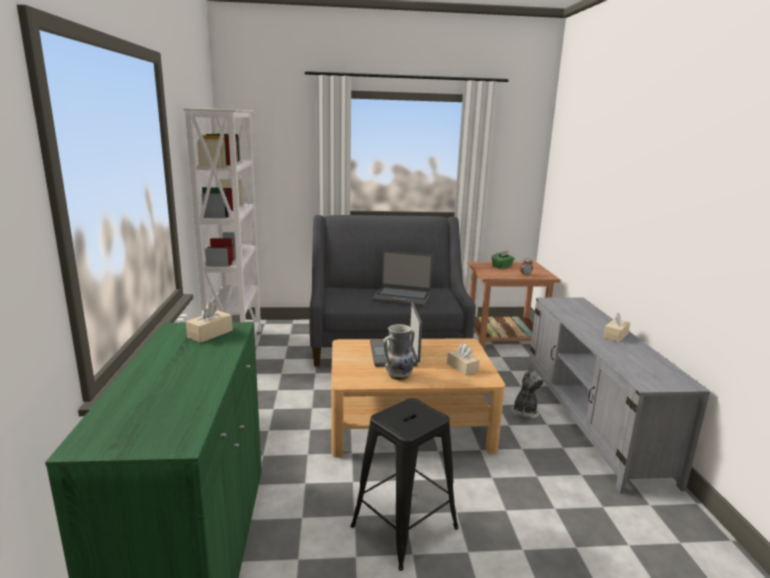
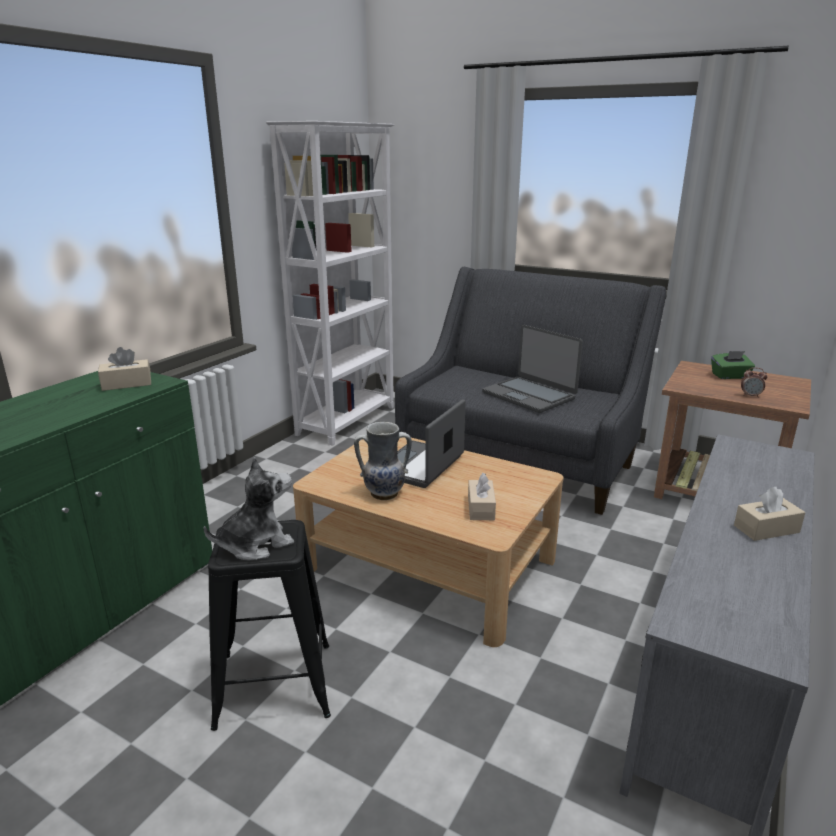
camera: 35 degrees right, 5 degrees up
(524, 412) = (611, 609): plush toy -> plush toy (256, 544)

